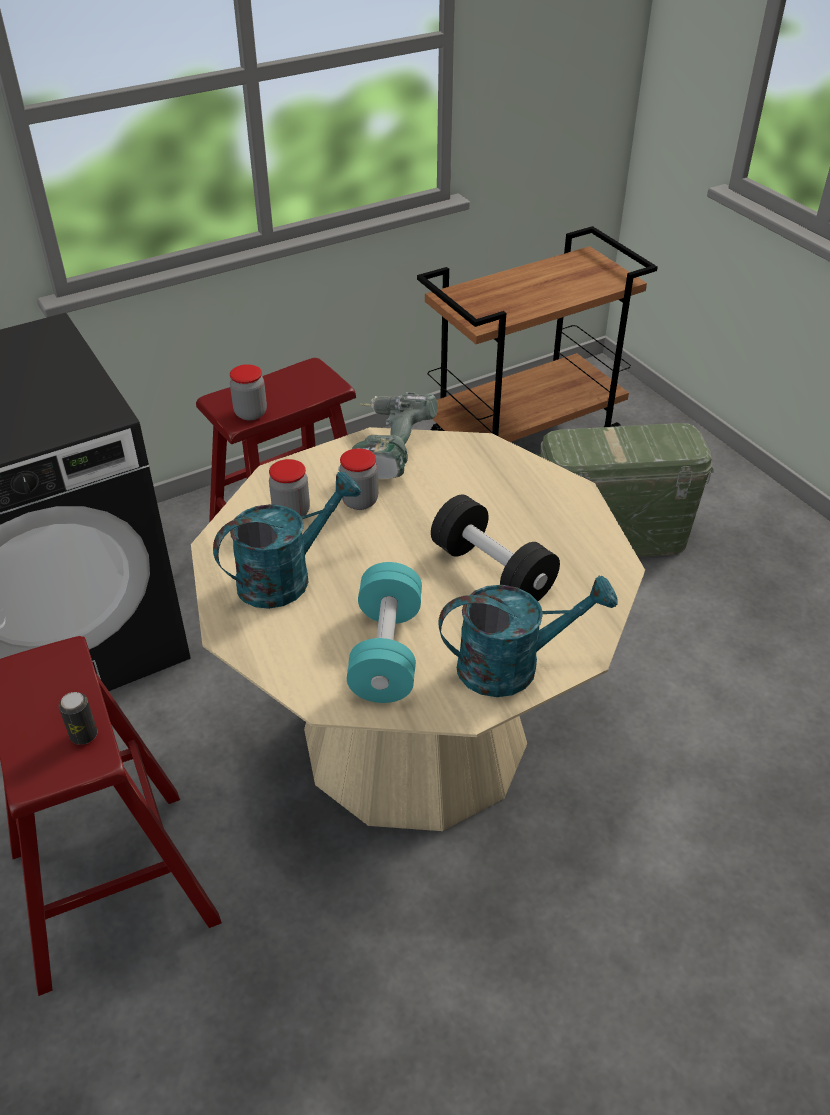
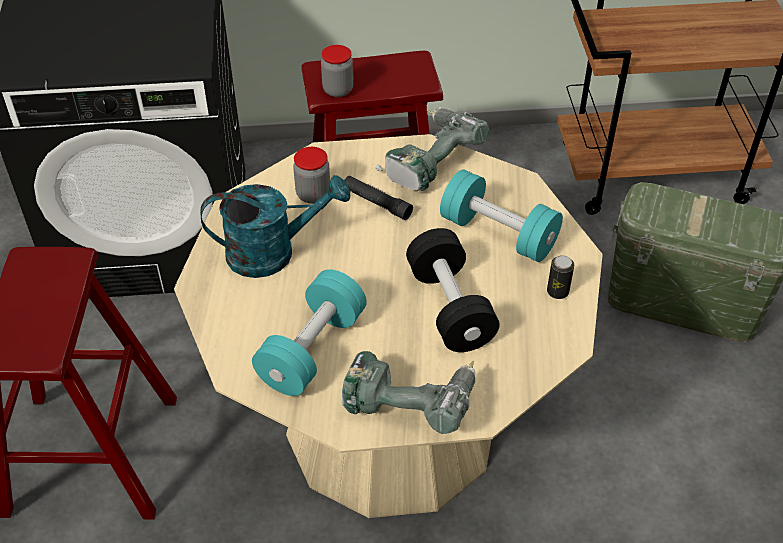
camera: 25 degrees right, 5 degrees up
(84, 735) = (48, 332): can -> can (557, 292)
(359, 501) = (376, 203): jar -> black flashlight
(492, 494) = (498, 234): none -> turquoise dumbbell
(513, 665) = (410, 401): turquoise watering can -> power drill

